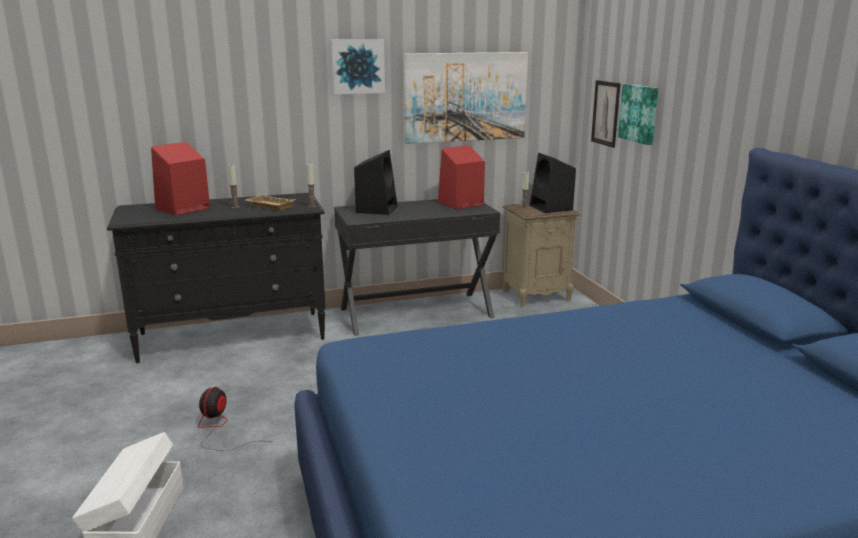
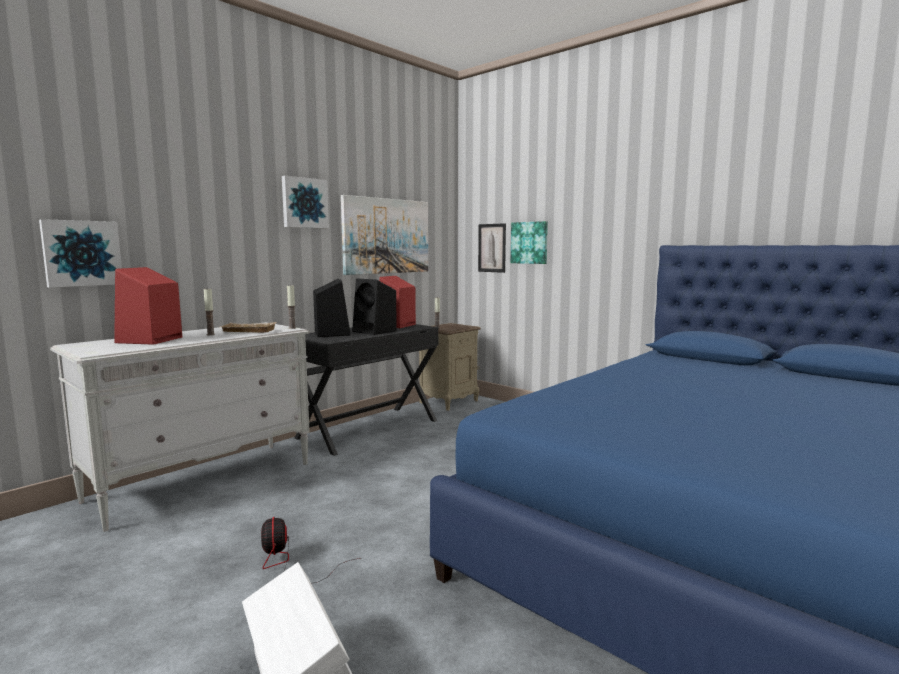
camera: 30 degrees left, 10 degrees down
(139, 127) = (82, 253): none -> picture
(233, 337) = (204, 482): black dresser -> white dresser
(552, 208) = (457, 326): black speaker -> black speaker (375, 331)

